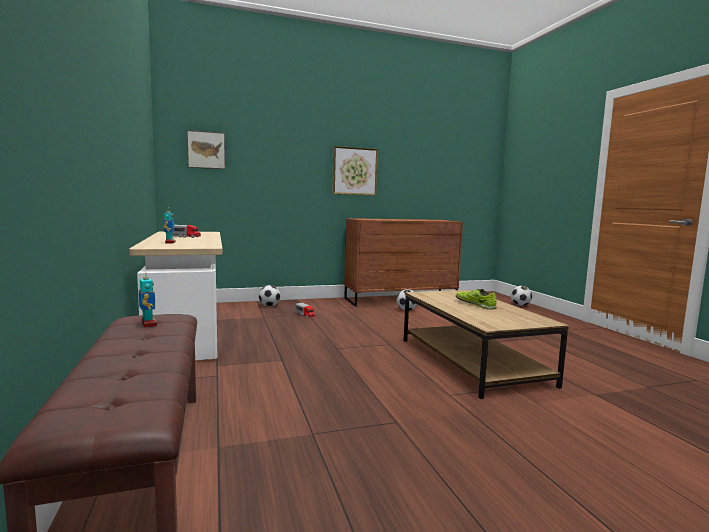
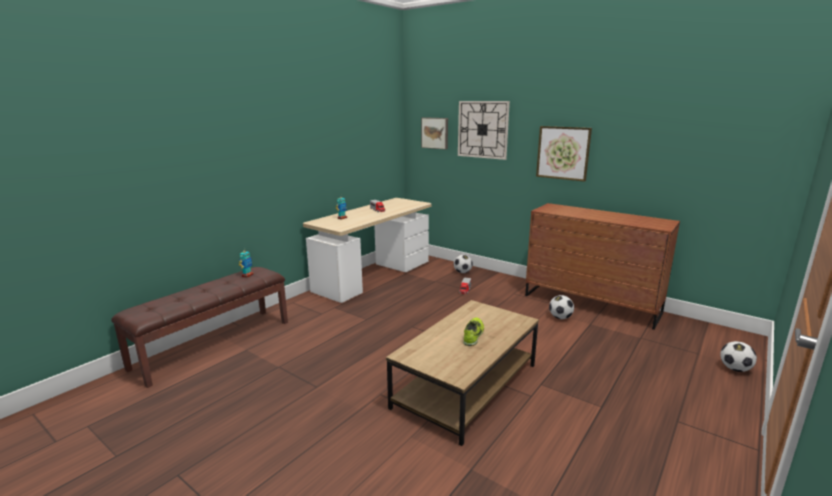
camera: 55 degrees right, 10 degrees up
(271, 148) = (482, 129): none -> wall clock

